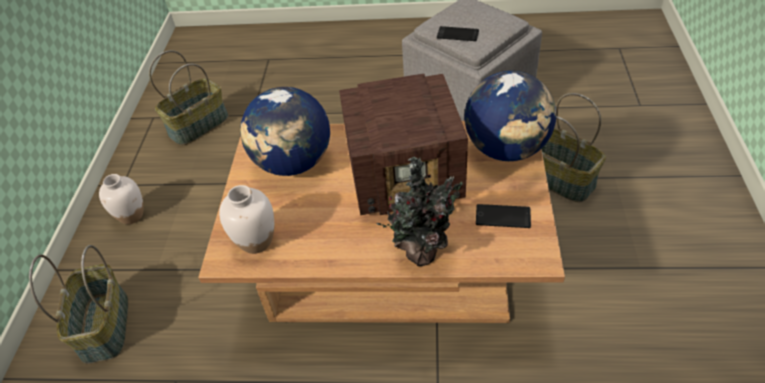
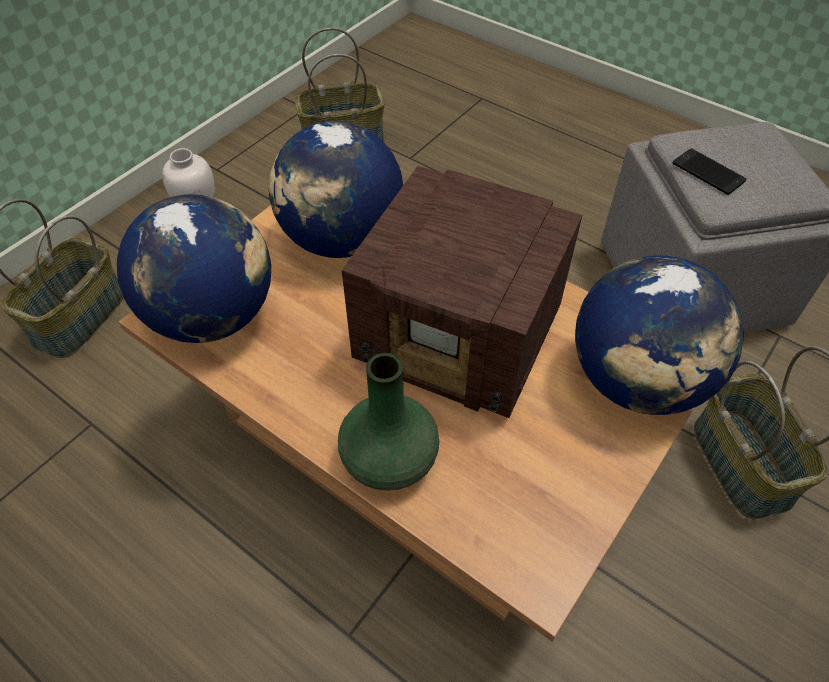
camera: 30 degrees right, 5 degrees up
(256, 241) = (213, 315): white vase -> globe
(422, 251) = (390, 458): potted plant -> green vase
(503, 216) = (542, 480): phone -> none

